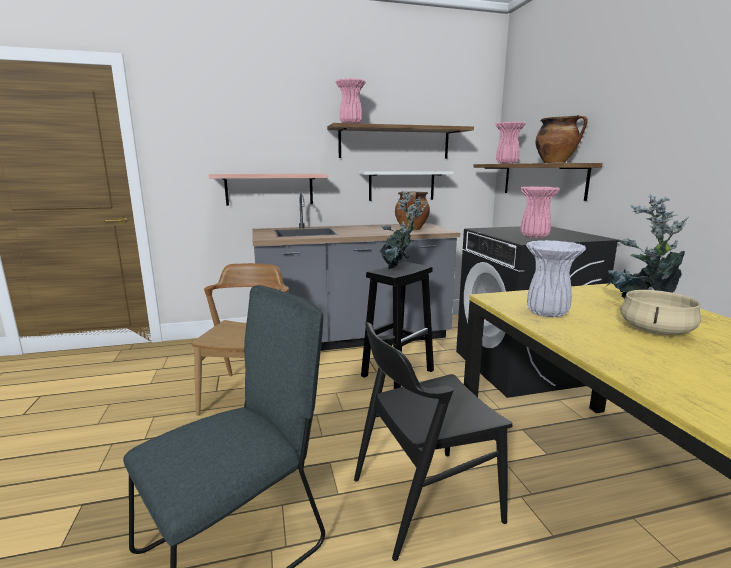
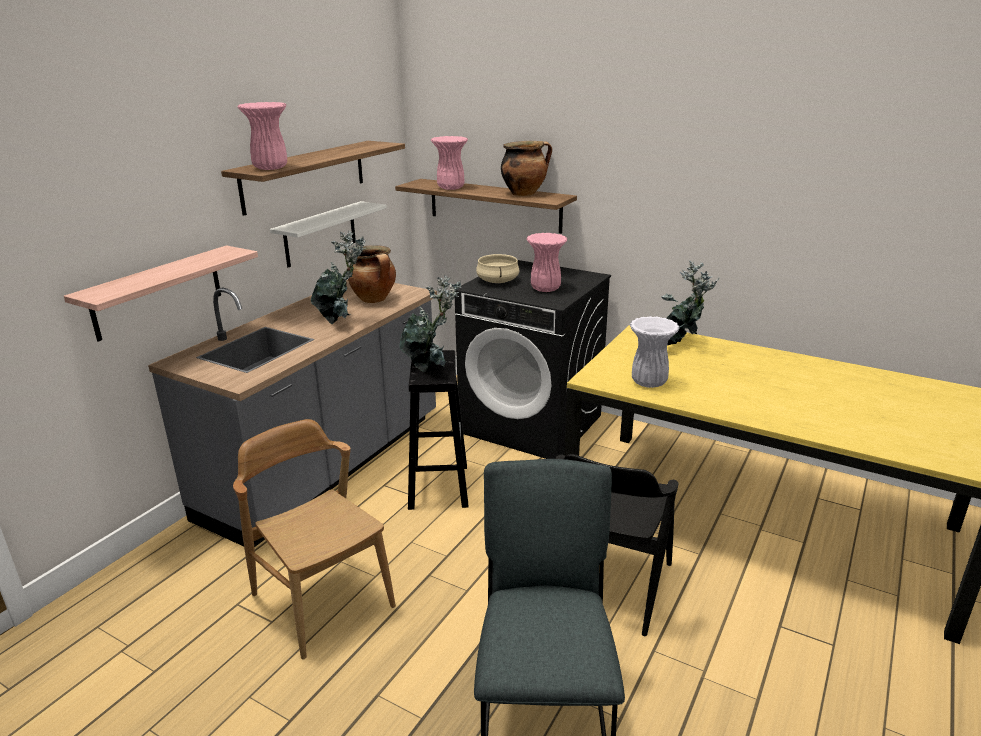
camera: 45 degrees left, 10 degrees up
(370, 232) = (340, 321): none -> potted plant
(655, 330) = (721, 373): beige cooking pot -> beige cooking pot (497, 281)

